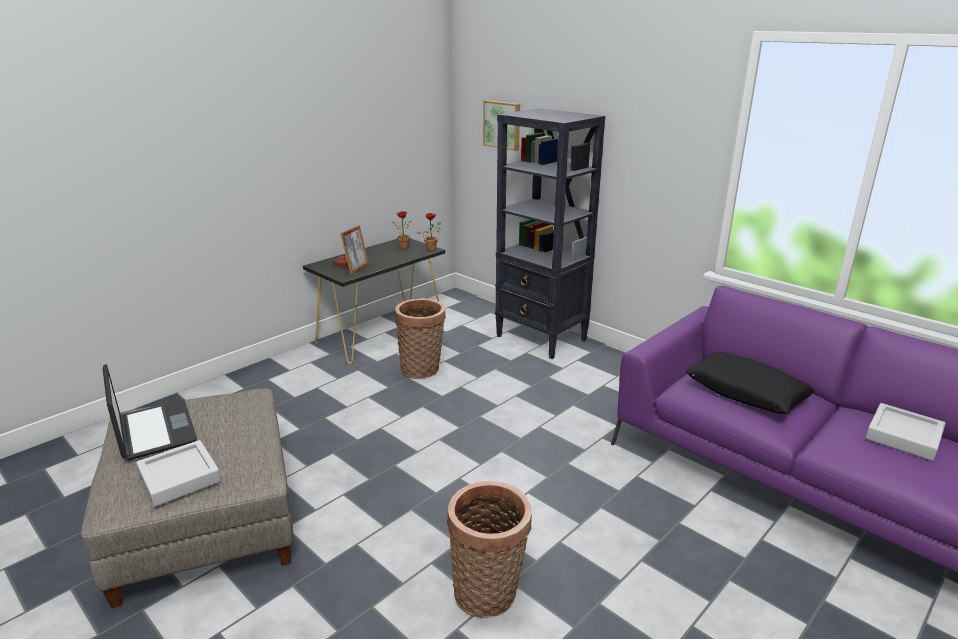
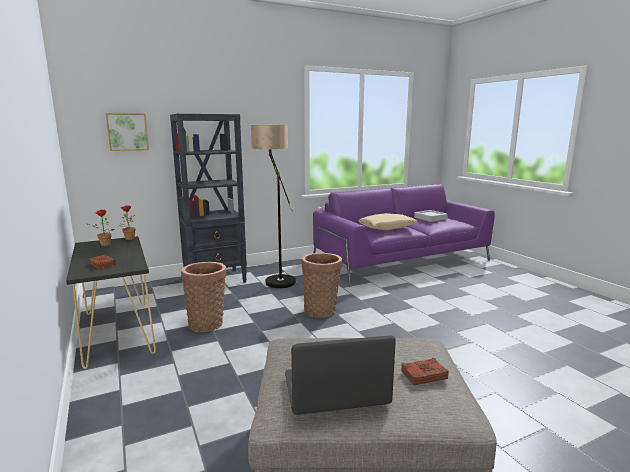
camera: 70 degrees left, 10 degrees down
(180, 477) = (423, 375): grey tray -> brown book
(356, 269) = (124, 262): picture frame -> none
(489, 594) = (465, 339): basket -> basket (321, 310)
(586, 376) = (276, 278): none -> floor lamp
(746, 393) = (387, 227): black pillow -> beige pillow

